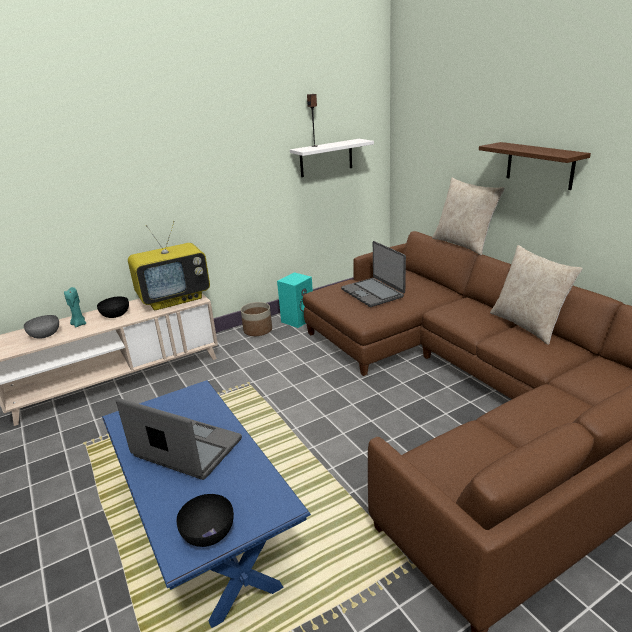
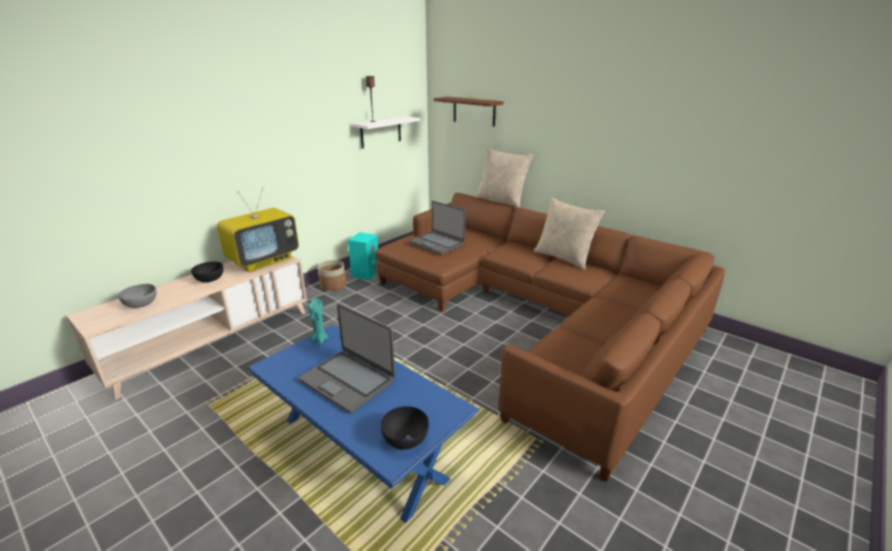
camera: 20 degrees left, 0 degrees up
(79, 324) = (174, 291): turquoise candle -> turquoise candle (319, 339)
(187, 449) = (348, 380): laptop -> laptop turned 150 degrees counterclockwise
(539, 165) = (561, 137): brown shelf -> brown shelf (474, 111)

